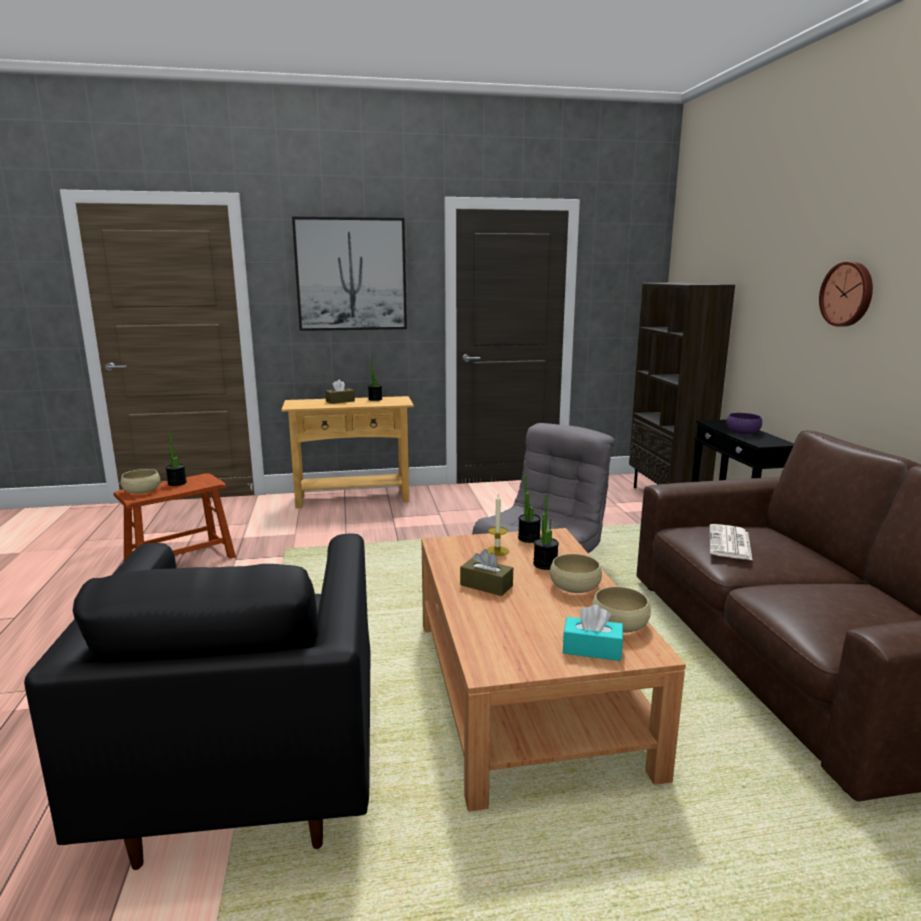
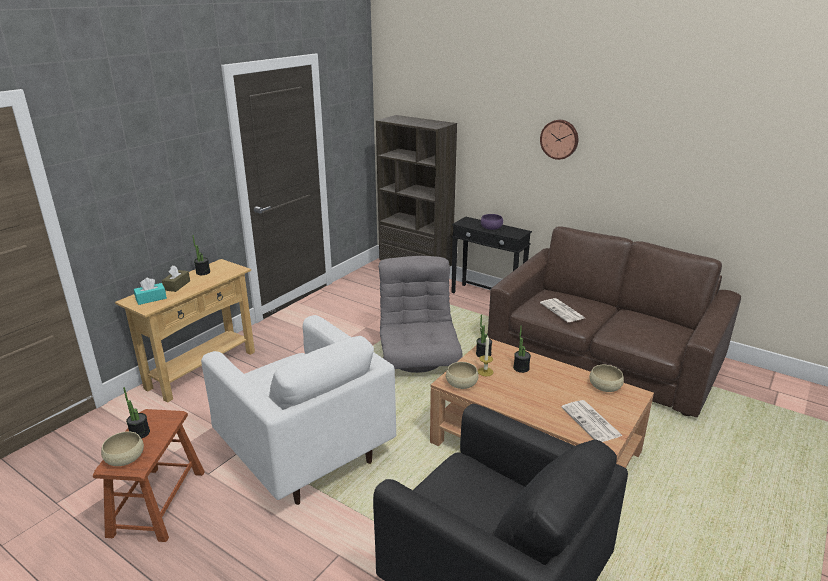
camera: 45 degrees left, 10 degrees up
(314, 579) = (304, 452): none -> white armchair
(351, 274) = (154, 157): picture -> none
(486, 585) = (522, 397): brown tissue box -> none
(518, 643) = (592, 422): none -> newspaper
(575, 586) = (555, 375): beige bowl -> beige bowl (461, 383)
(592, 649) = (618, 406): turquoise tissue box -> turquoise tissue box (151, 299)

